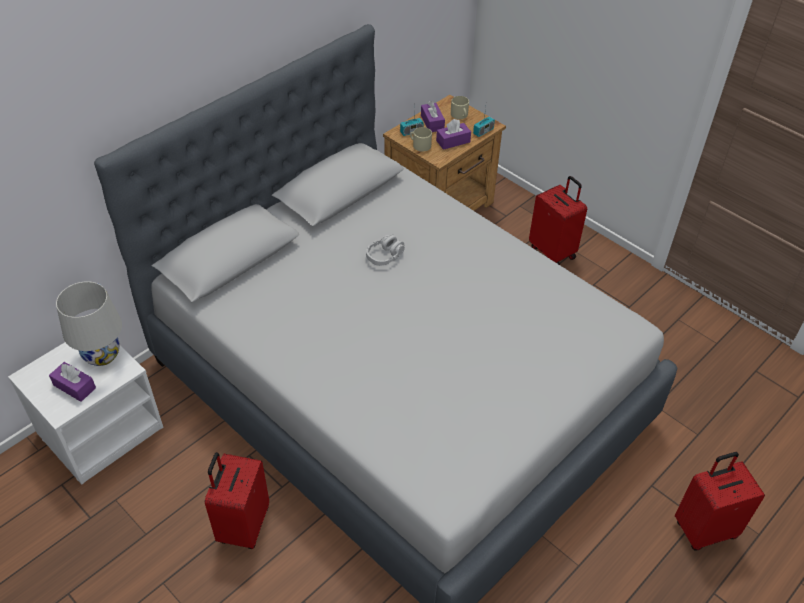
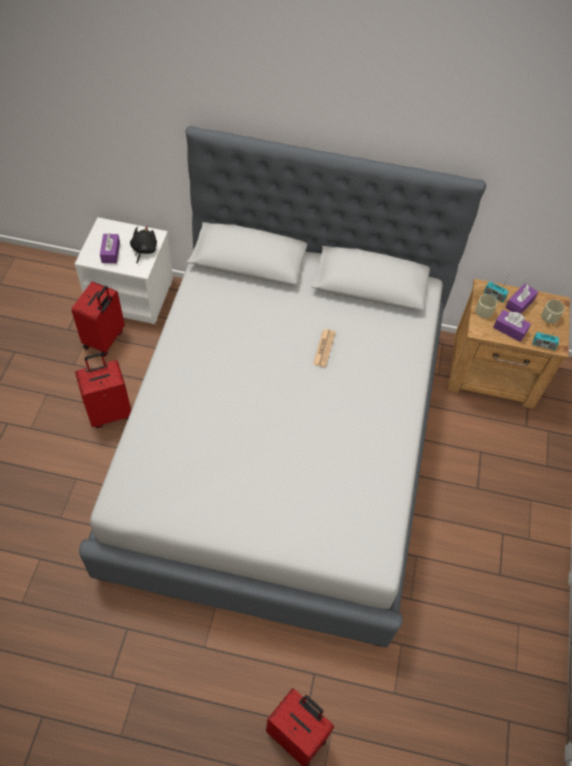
camera: 55 degrees right, 10 degrees up
(102, 355) = (143, 250): white table lamp -> black plush toy
(385, 256) = (324, 348): grey headphones -> newspaper
(553, 251) = (515, 483): red suitcase -> red suitcase (105, 339)

